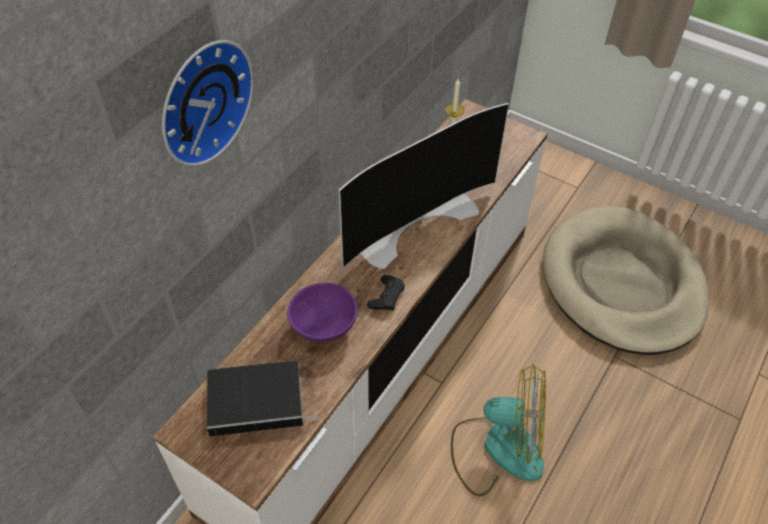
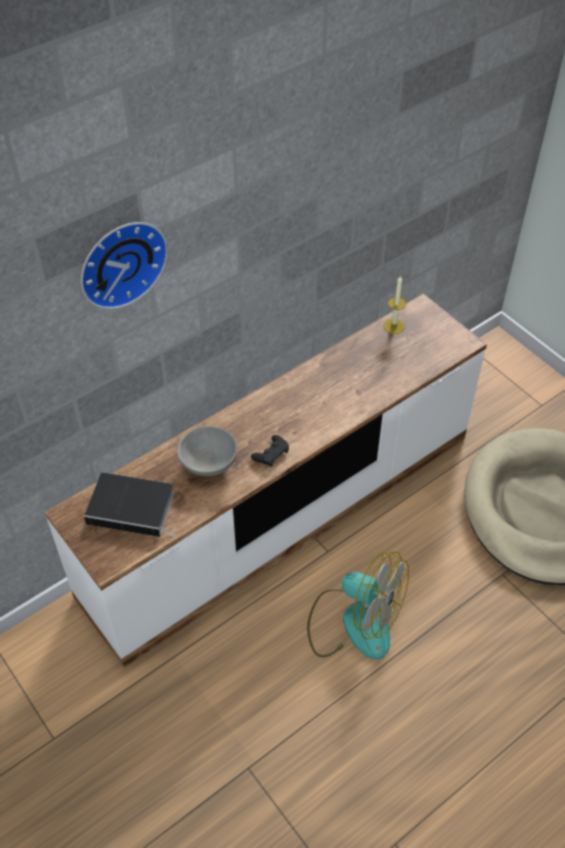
camera: 20 degrees right, 0 degrees up
(324, 328) = (208, 465): purple bowl -> grey bowl
(414, 221) = (324, 395): television -> none

